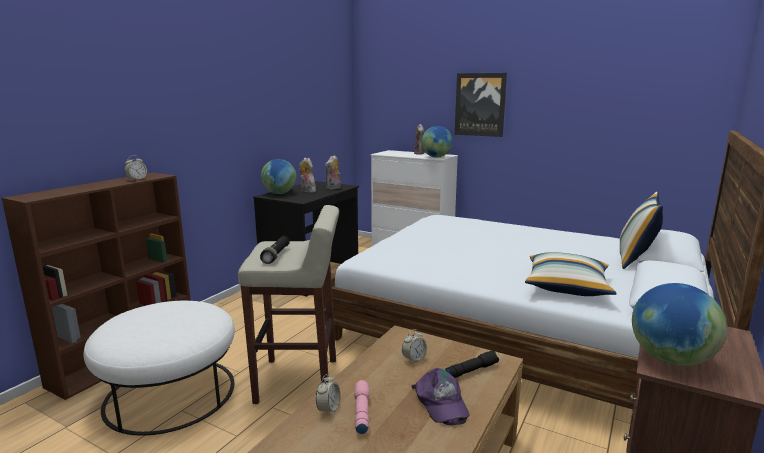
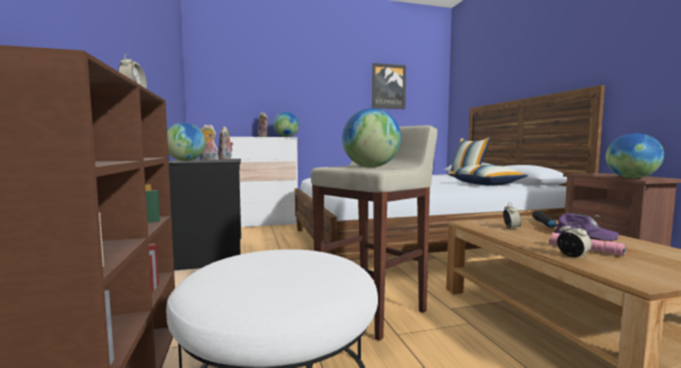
camera: 45 degrees left, 10 degrees down
(276, 255) = (371, 167): black flashlight -> globe
(480, 104) = (307, 99): picture -> picture (388, 86)

